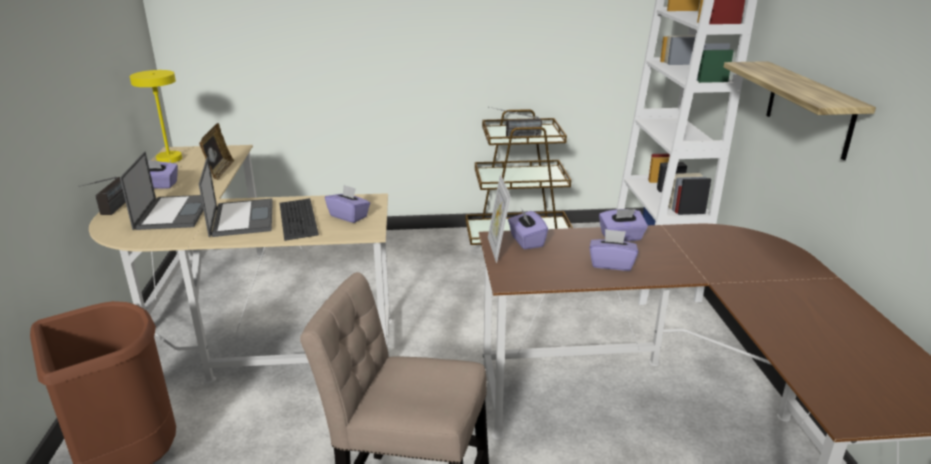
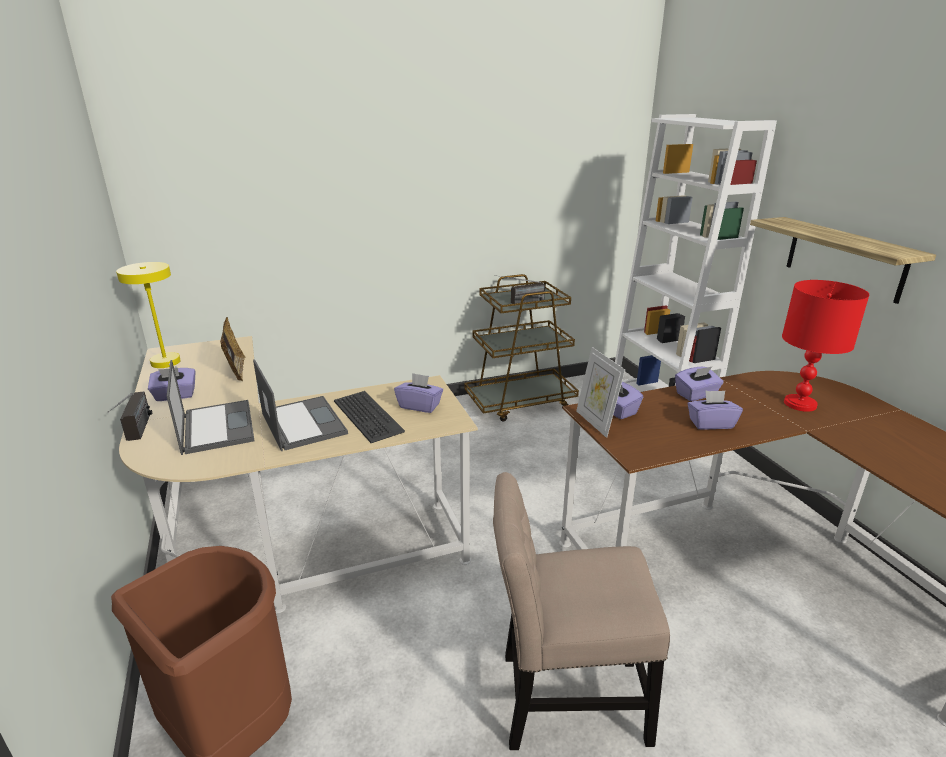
camera: 15 degrees left, 0 degrees up
(726, 259) = (800, 404): none -> red table lamp

